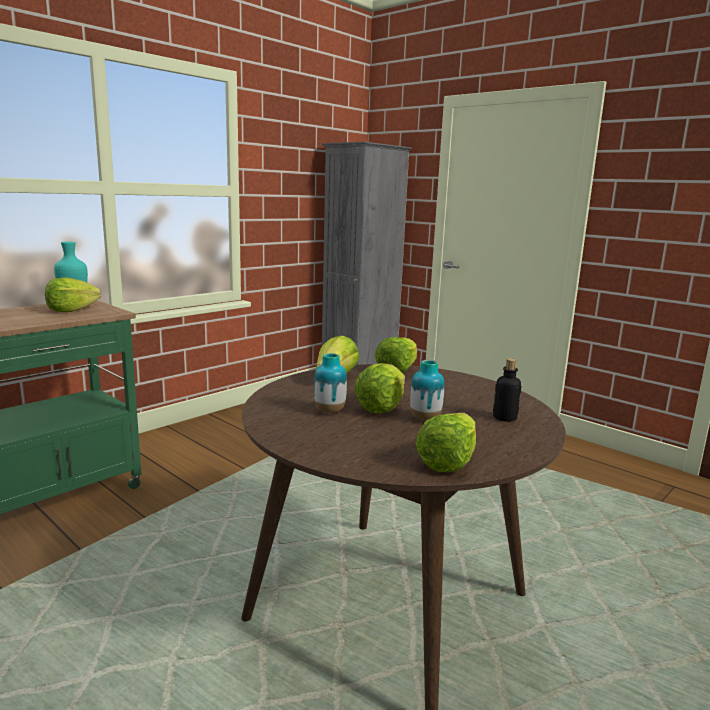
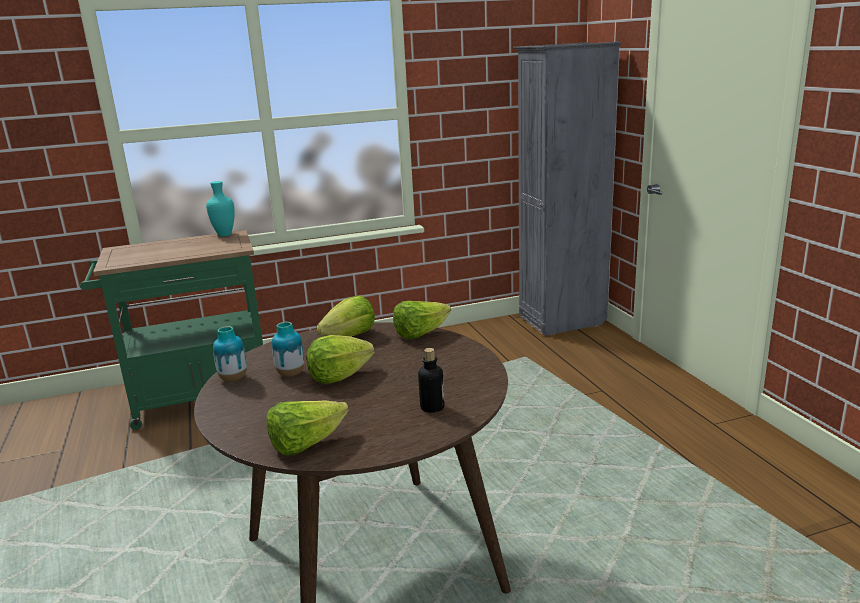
camera: 30 degrees right, 5 degrees up
(71, 310) = (211, 244): lettuce -> none
(425, 419) = (357, 395): vase -> vase (233, 379)

